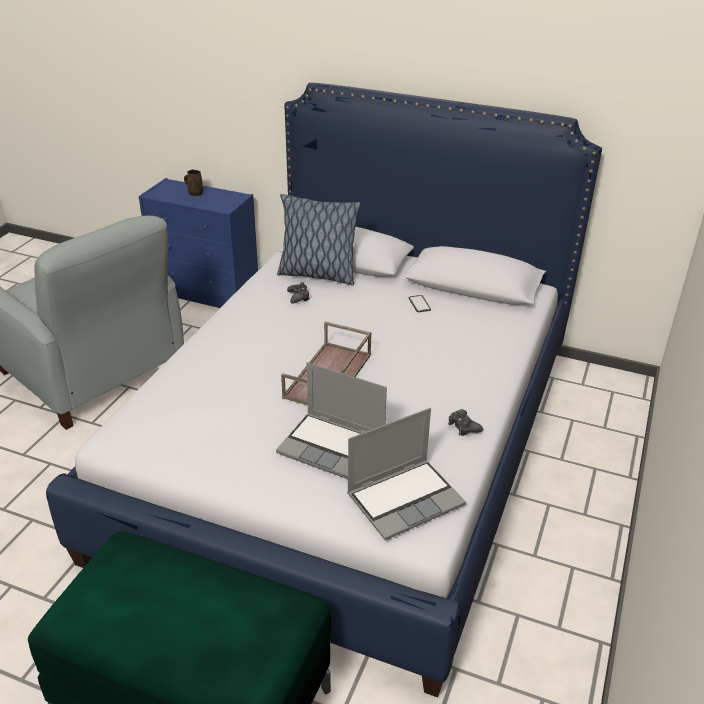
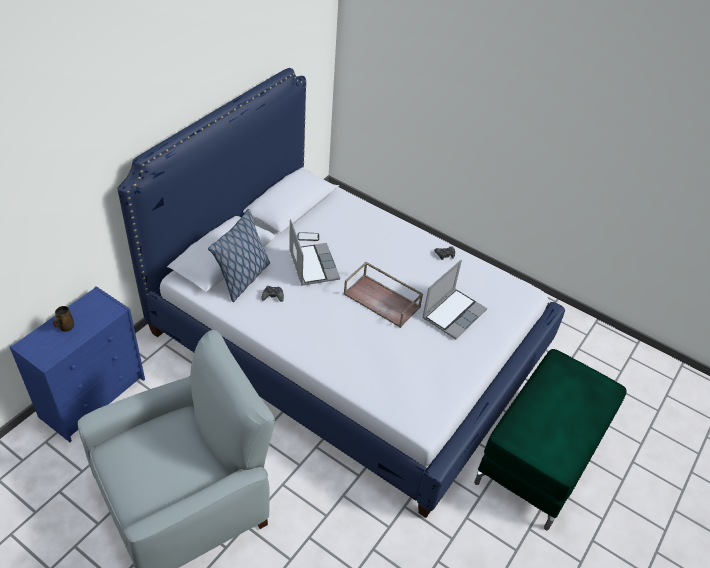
camera: 80 degrees left, 10 degrees up
(405, 499) = (501, 293): laptop -> laptop (312, 265)

